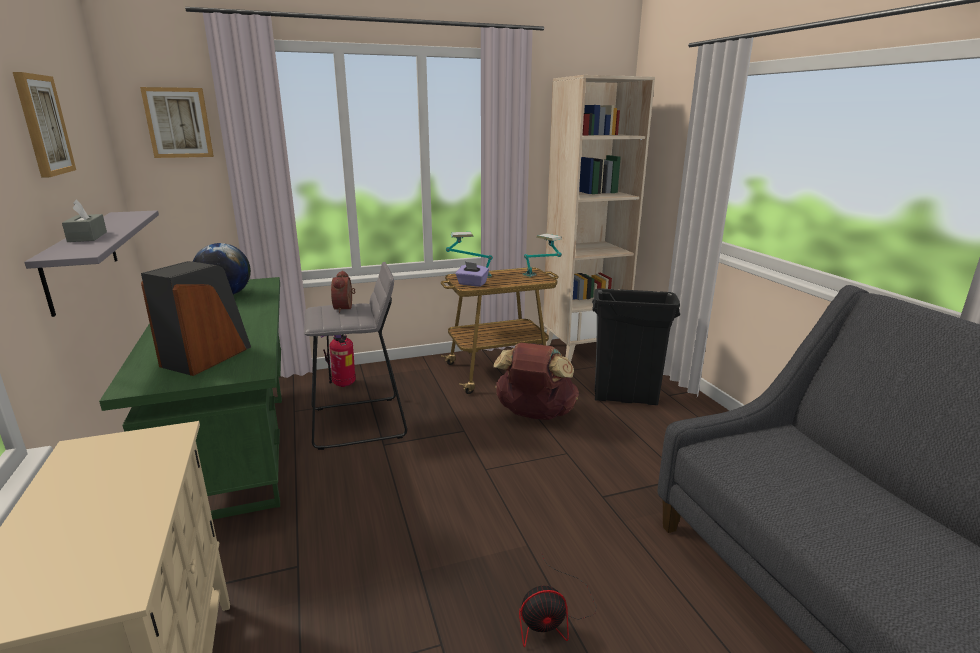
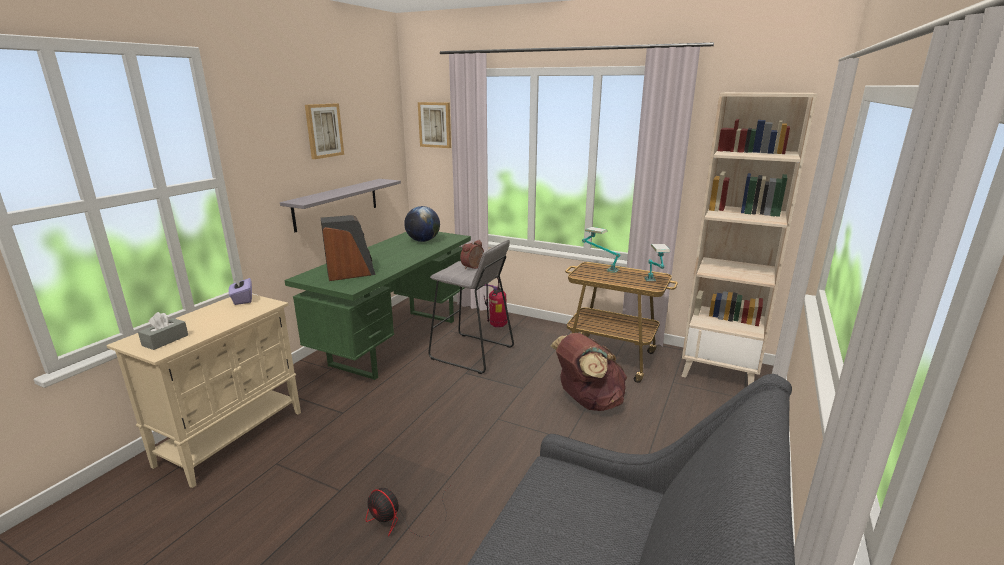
camera: 45 degrees right, 0 degrees up
(87, 237) = (329, 193): grey tissue box -> grey tissue box (165, 340)
(472, 284) = (586, 274): purple tissue box -> purple tissue box (242, 299)
(625, 398) = (689, 427): black trash can -> none

